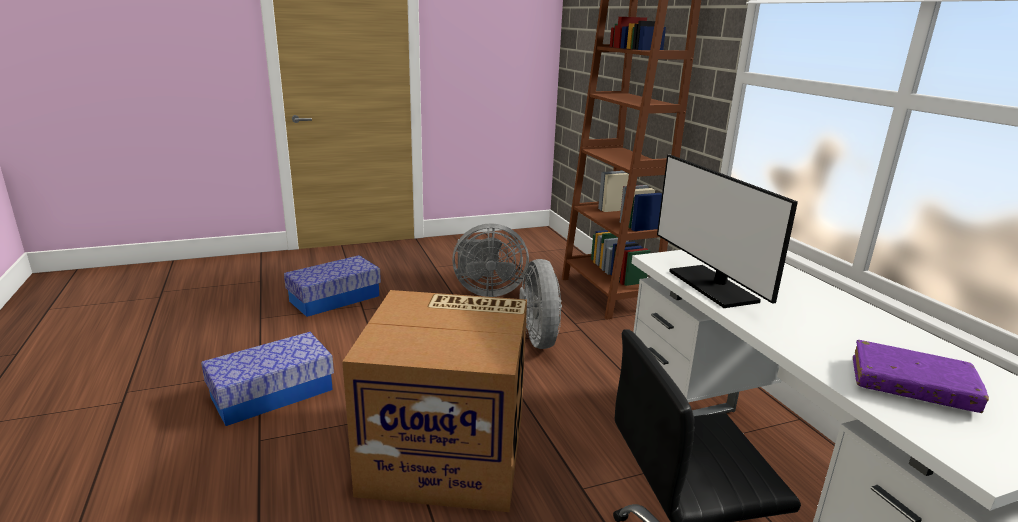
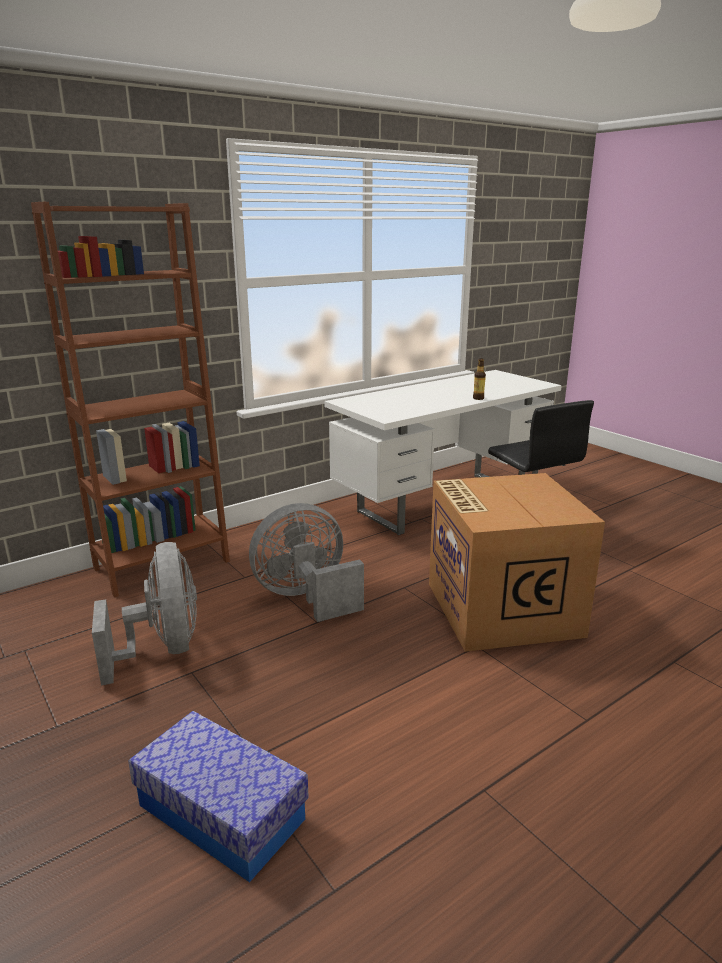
camera: 105 degrees left, 0 degrees up
(272, 393) = (515, 750): storage box -> none
(712, 286) = (423, 407): monitor -> none
(781, 338) = (478, 398): none -> bottle
(911, 386) = (497, 386): purple book -> none

